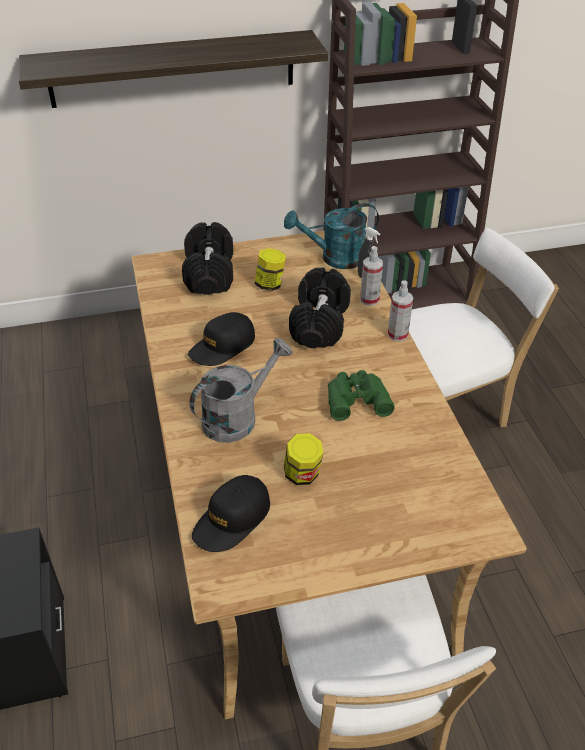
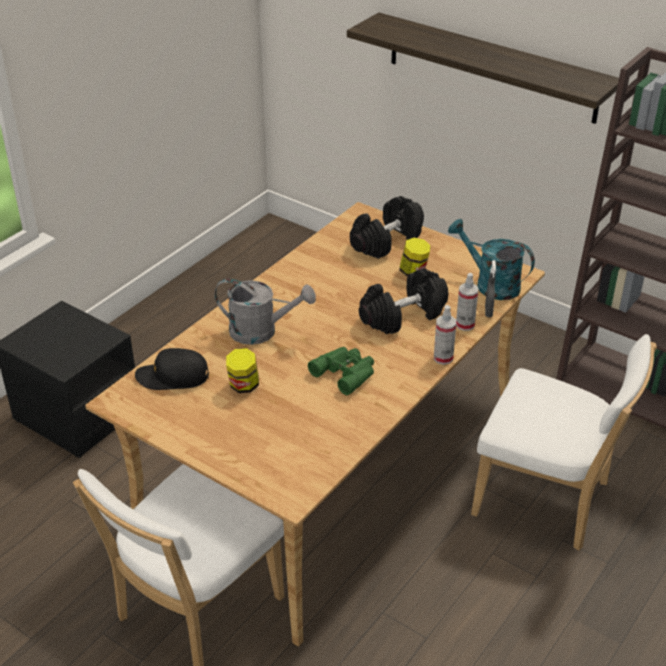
camera: 50 degrees right, 5 degrees down
(222, 346) = (319, 288): black cap -> none

